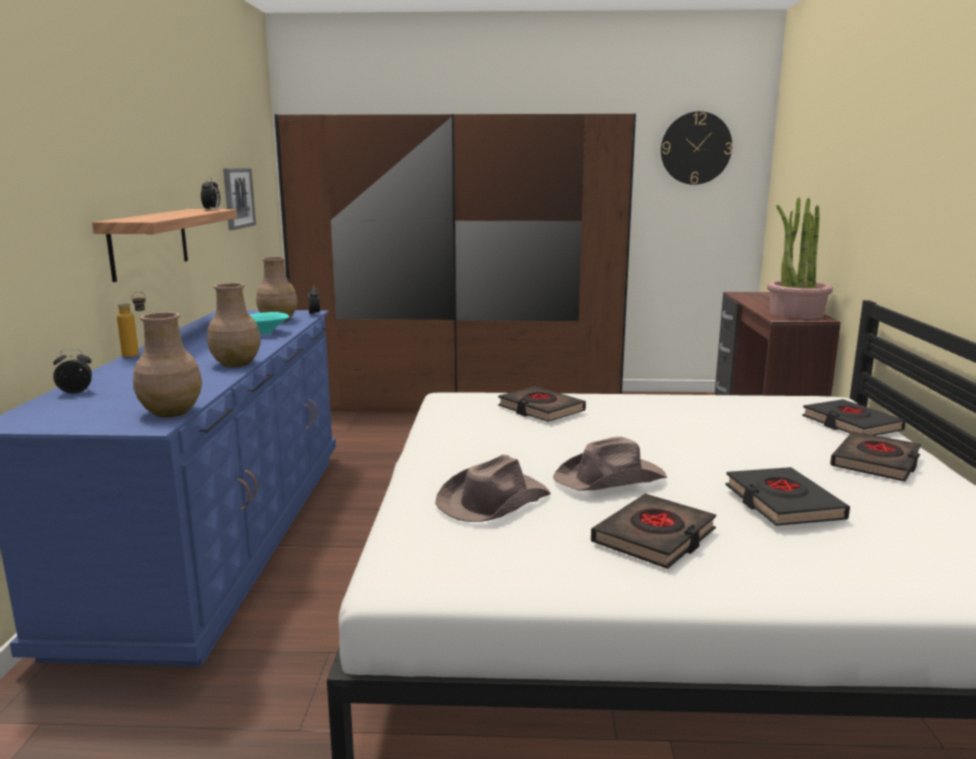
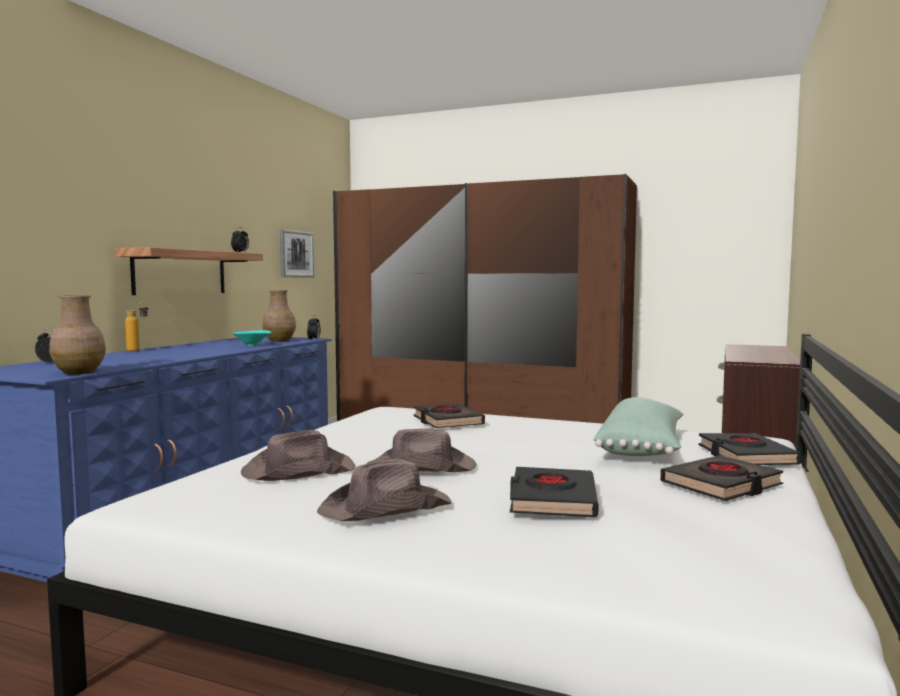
camera: 20 degrees right, 10 degrees down
(235, 364) = (187, 357): brown vase -> none
(654, 537) = (386, 508): black book -> brown hat
(695, 148) = (710, 209): wall clock -> none
(760, 425) = (643, 448): none -> green pillow
(796, 314) = (766, 358): potted plant -> none

